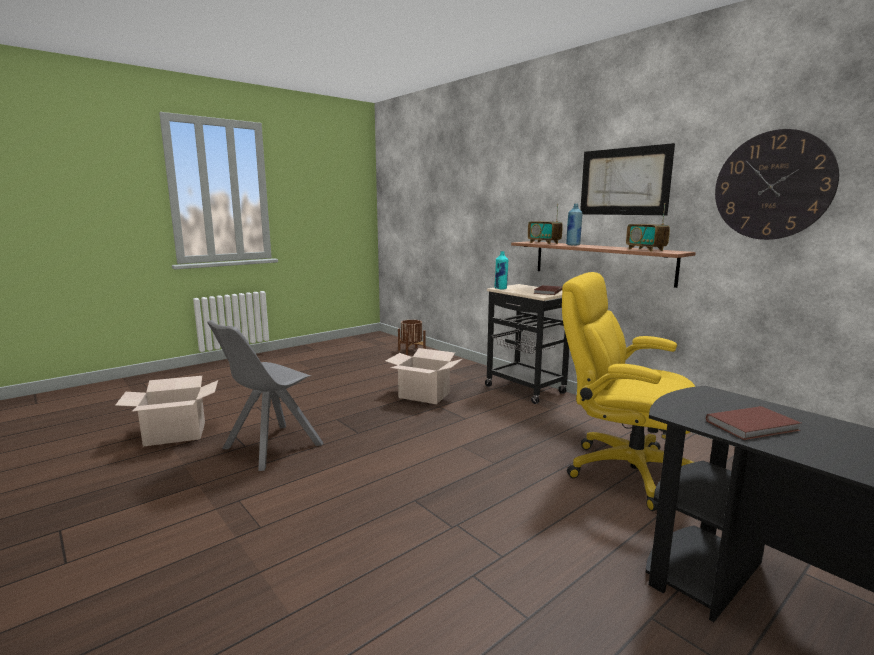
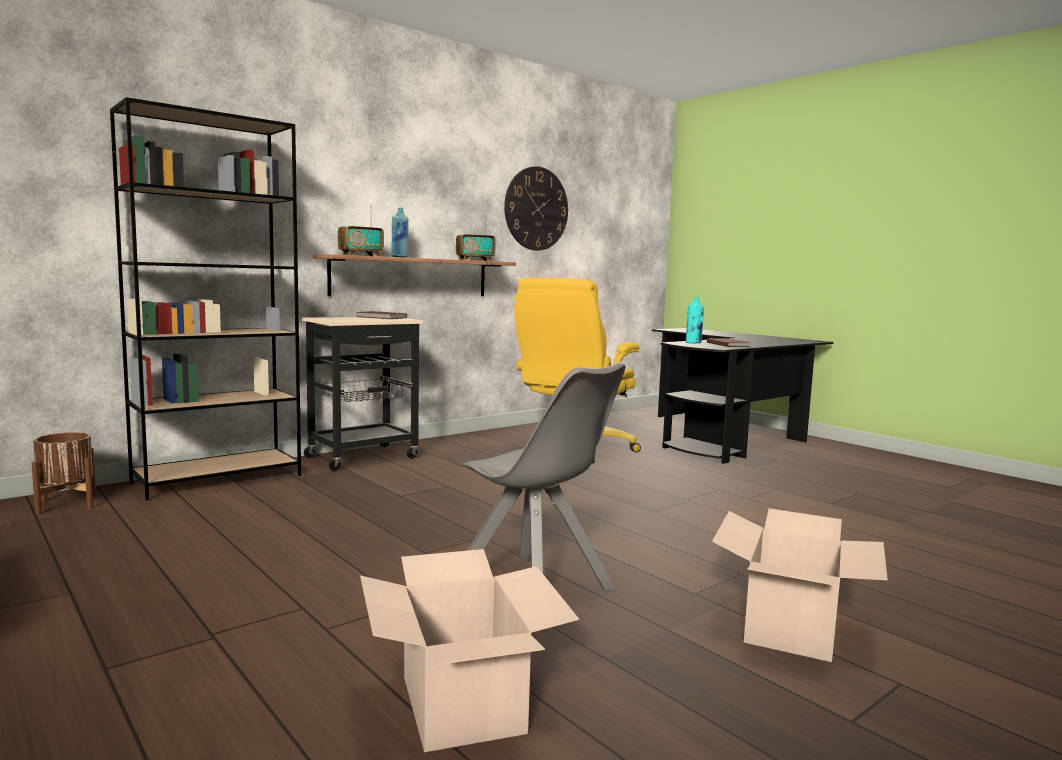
camera: 90 degrees left, 5 degrees down
(424, 395) = (348, 501): cardboard box -> cardboard box (789, 628)
(459, 366) = (218, 478): none -> beige bookcase
(500, 288) = (341, 320): turquoise bottle -> turquoise bottle (693, 343)
(624, 181) = (429, 189): picture -> none

